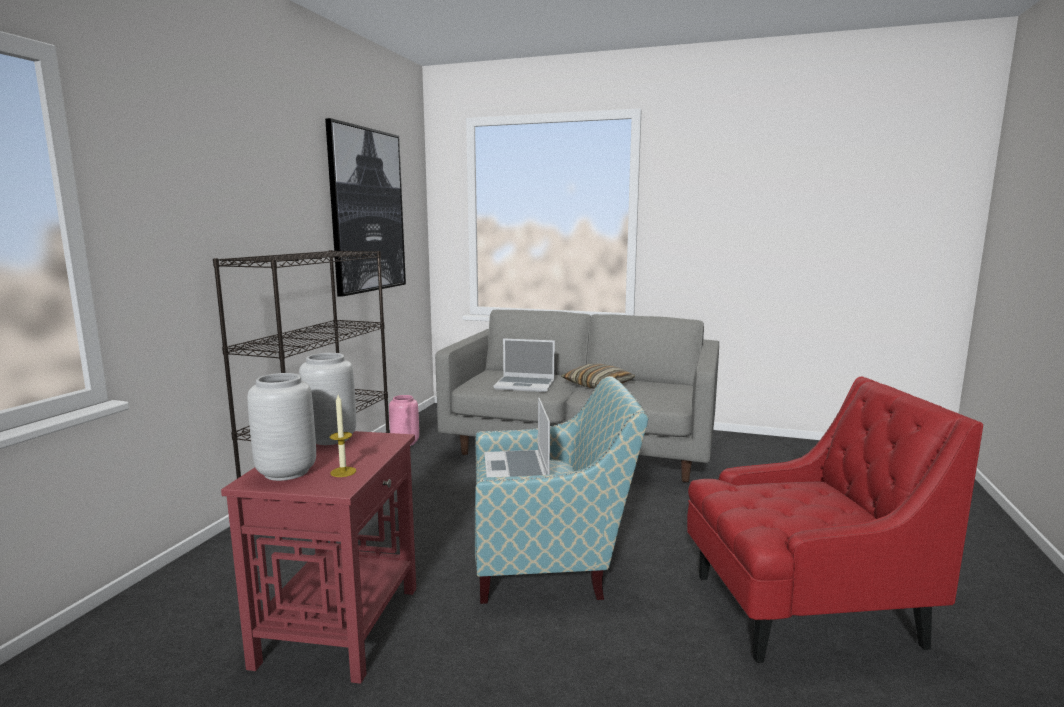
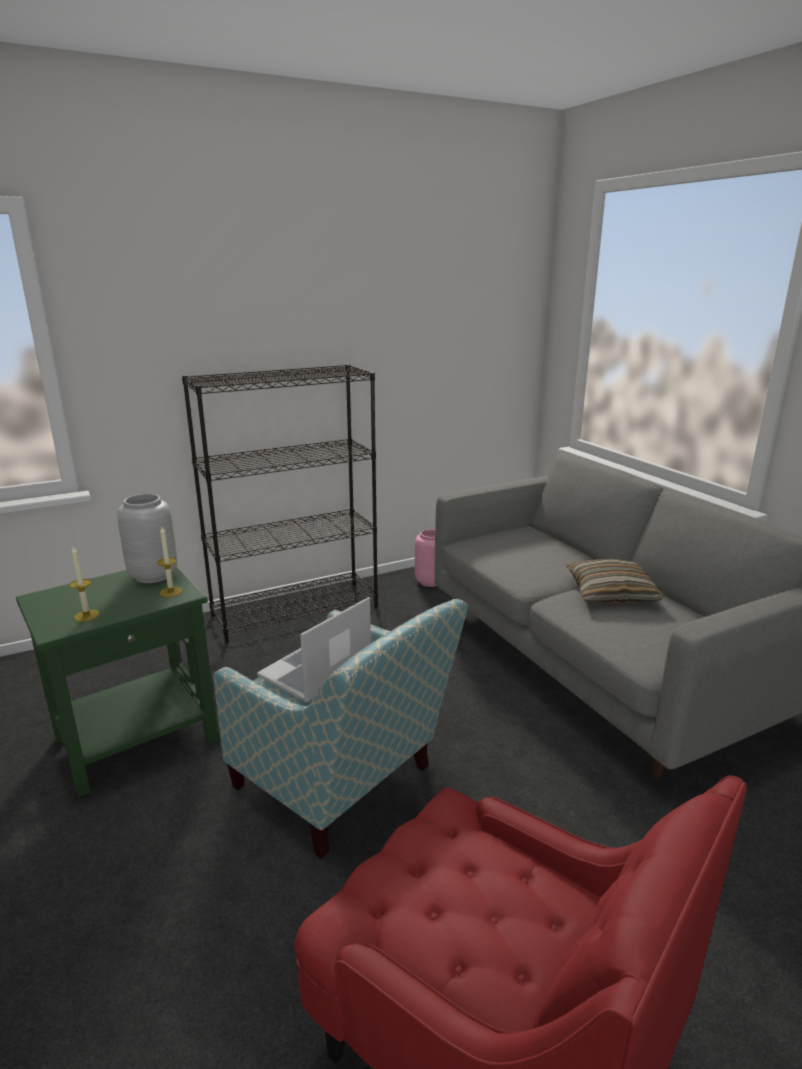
camera: 45 degrees right, 10 degrees up
(287, 472) = (67, 598): grey vase -> none
(341, 625) = (137, 740): red side table -> green side table
(367, 211) = (424, 315): picture -> none
(377, 440) = (171, 592): none -> candle
(525, 385) = (525, 562): laptop -> none

